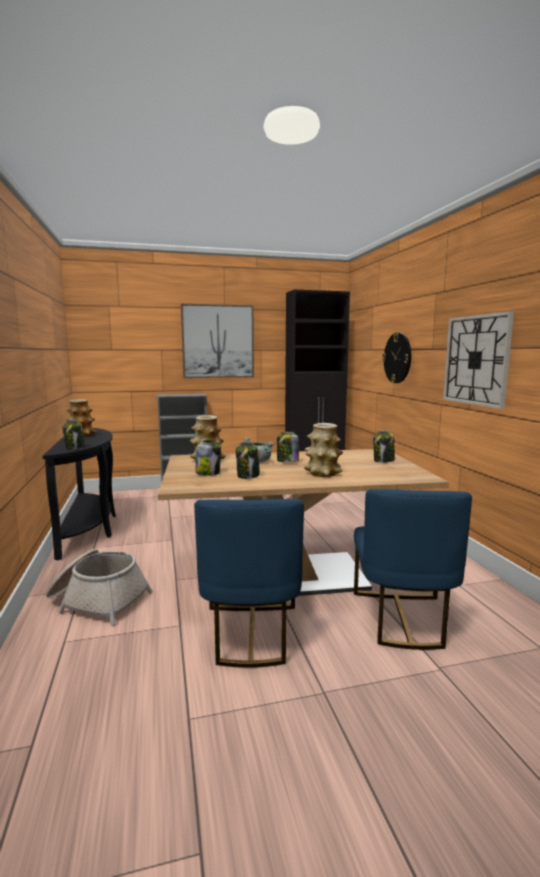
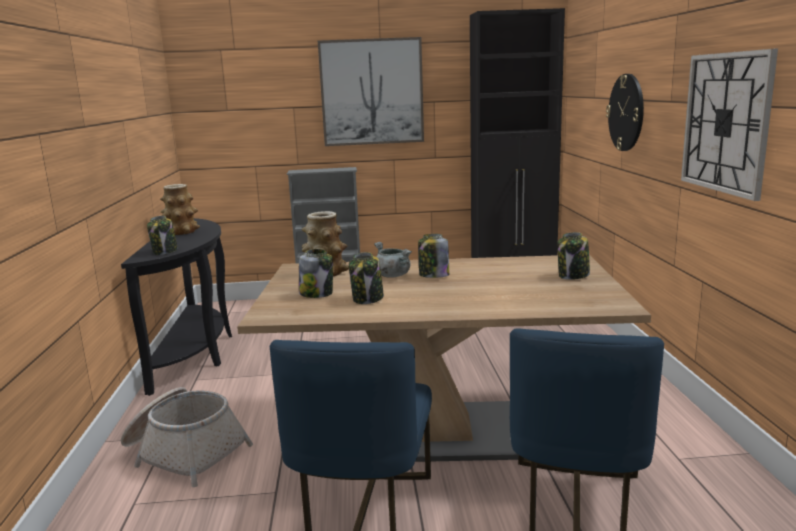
camera: 10 degrees right, 5 degrees up
(322, 473) = (472, 297): vase -> none

